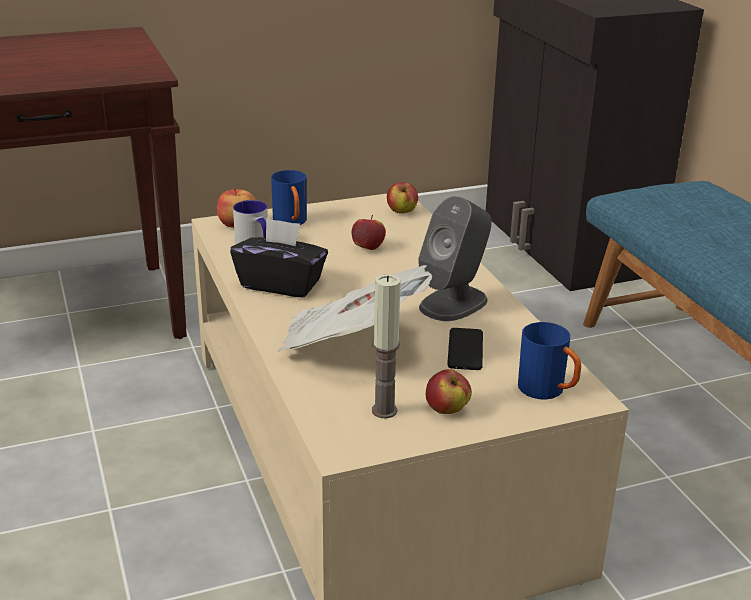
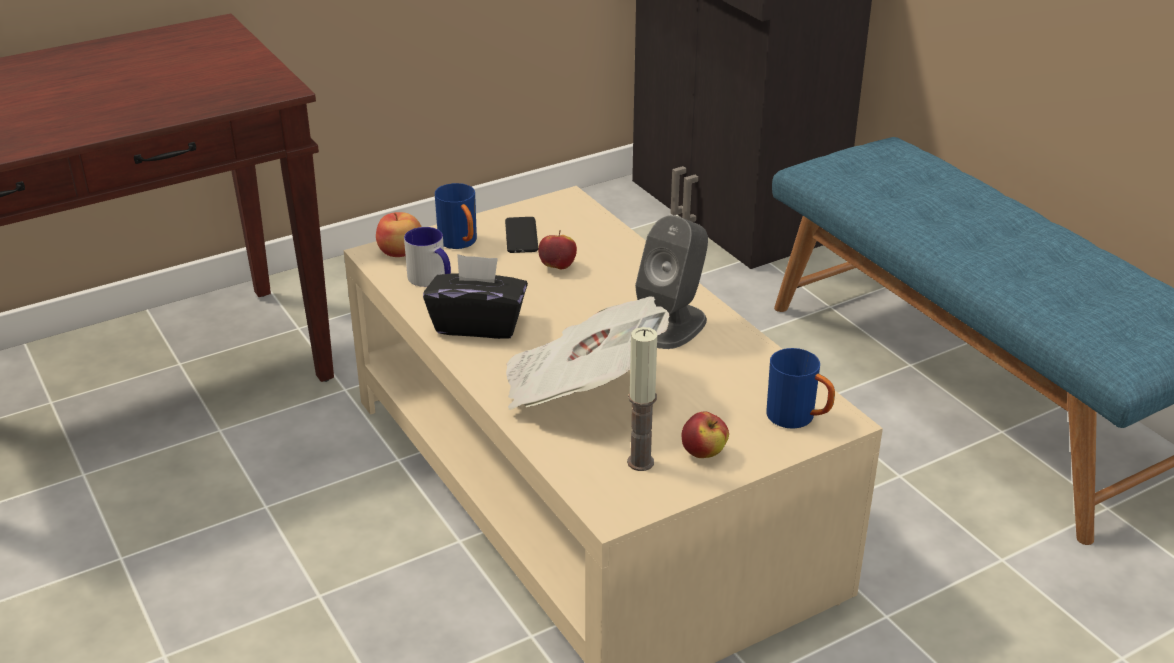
camera: 10 degrees left, 5 degrees up
(401, 212) = (579, 215): apple -> none
(465, 350) = (701, 380): phone -> phone (521, 236)

